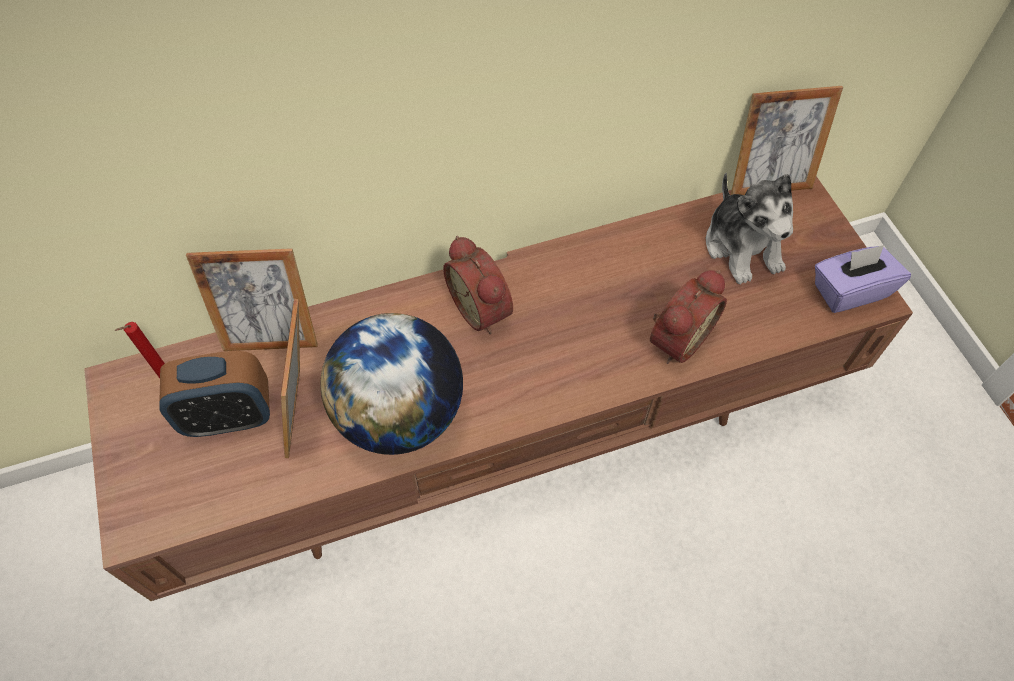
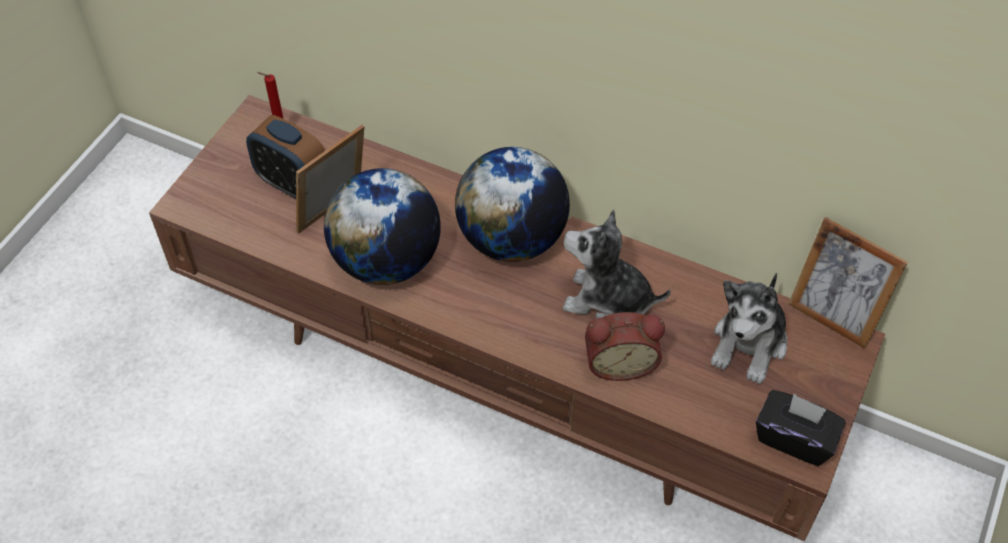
camera: 45 degrees right, 5 degrees down
(271, 337) = (365, 156): picture frame -> none
(483, 308) = (512, 239): alarm clock -> globe
(613, 297) = (607, 301): none -> plush toy
(849, 291) = (794, 438): purple tissue box -> black tissue box

